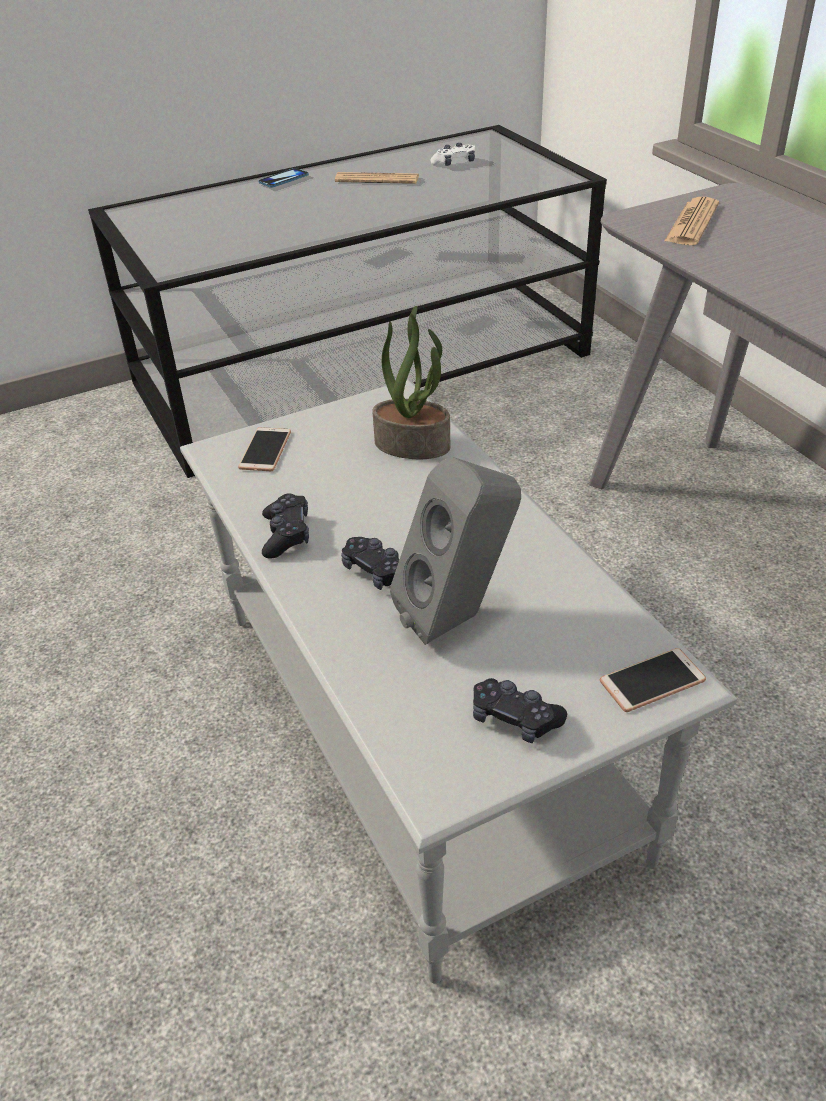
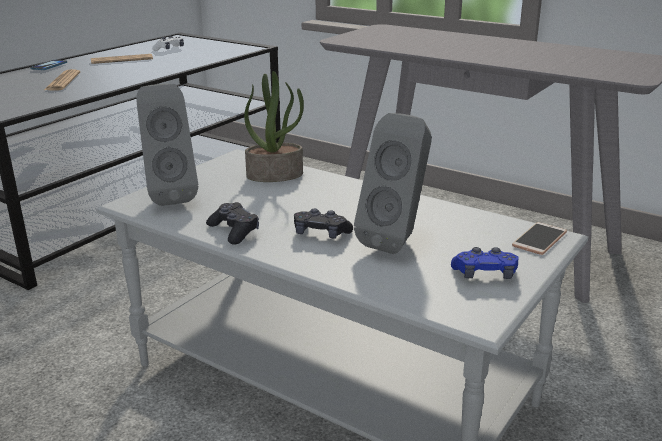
camera: 30 degrees left, 15 degrees down
(265, 450) = (170, 196): phone -> grey speaker
(515, 718) = (484, 274): black game controller -> blue game controller
(692, 223) = (375, 38): newspaper -> newspaper (62, 81)

